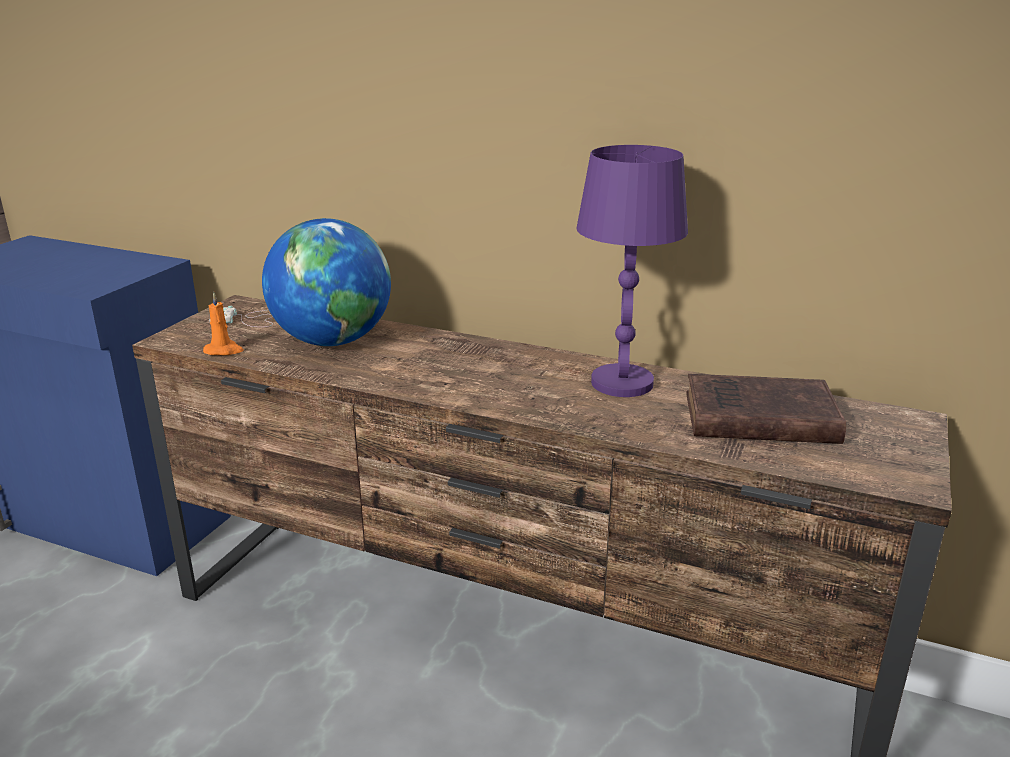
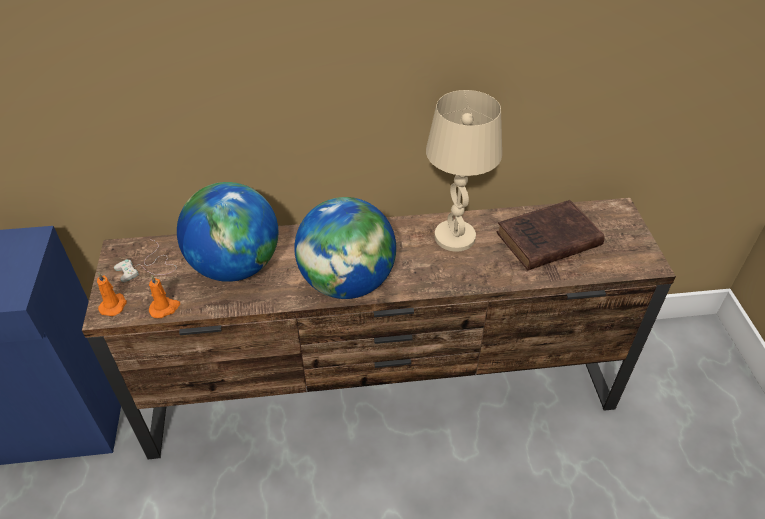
camera: 30 degrees left, 20 degrees up
(182, 336) = (114, 305): none -> orange candle
(438, 384) = (347, 282): none -> globe
(621, 383) = (454, 237): purple table lamp -> beige table lamp

